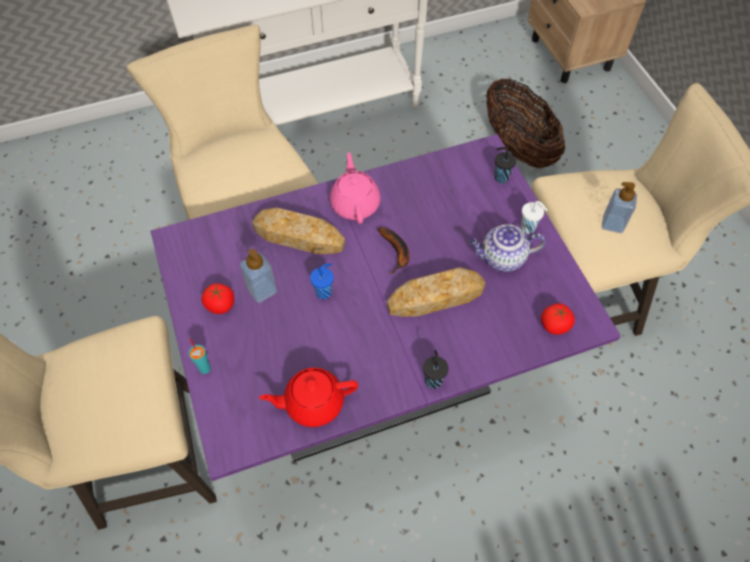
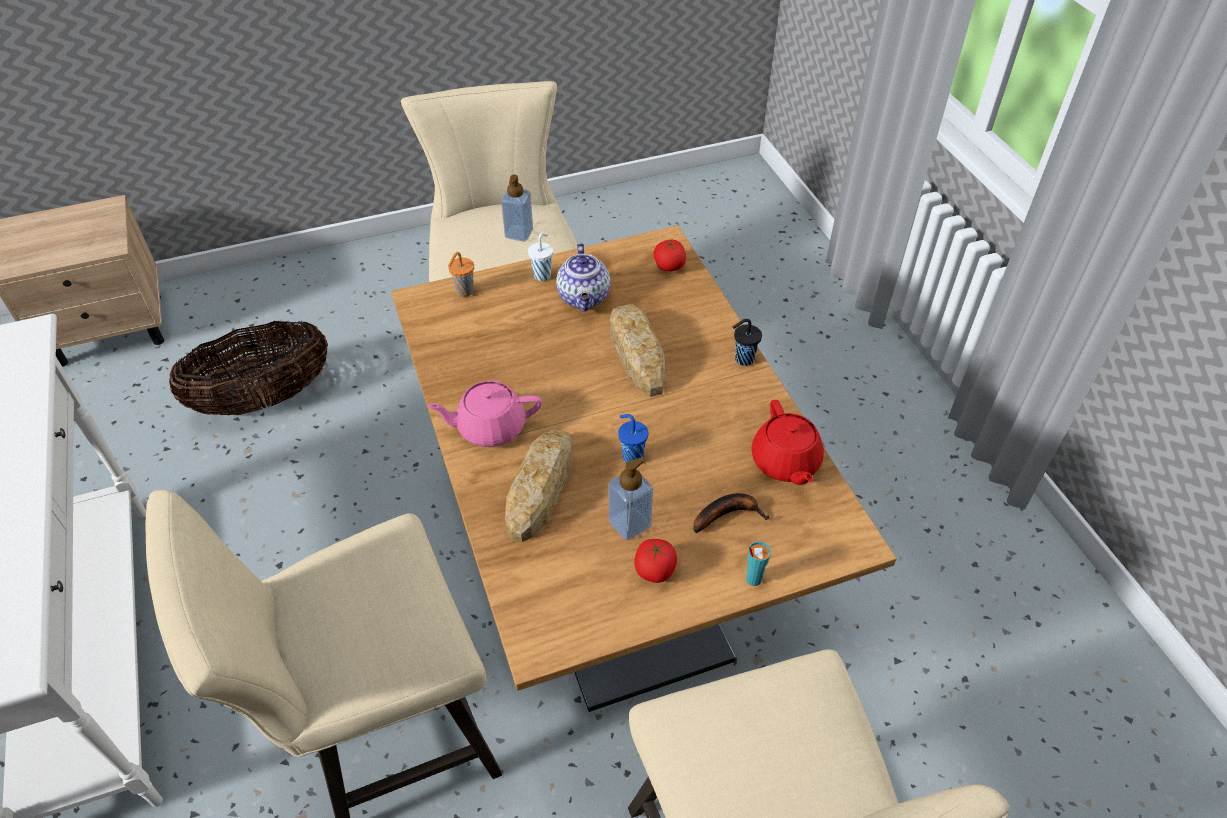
camera: 90 degrees left, 10 degrees down
(375, 377) = (613, 569): purple dining table -> brown dining table
(396, 252) = (572, 387): banana -> banana (728, 514)
(500, 177) = (464, 292): black cup -> orange cup

